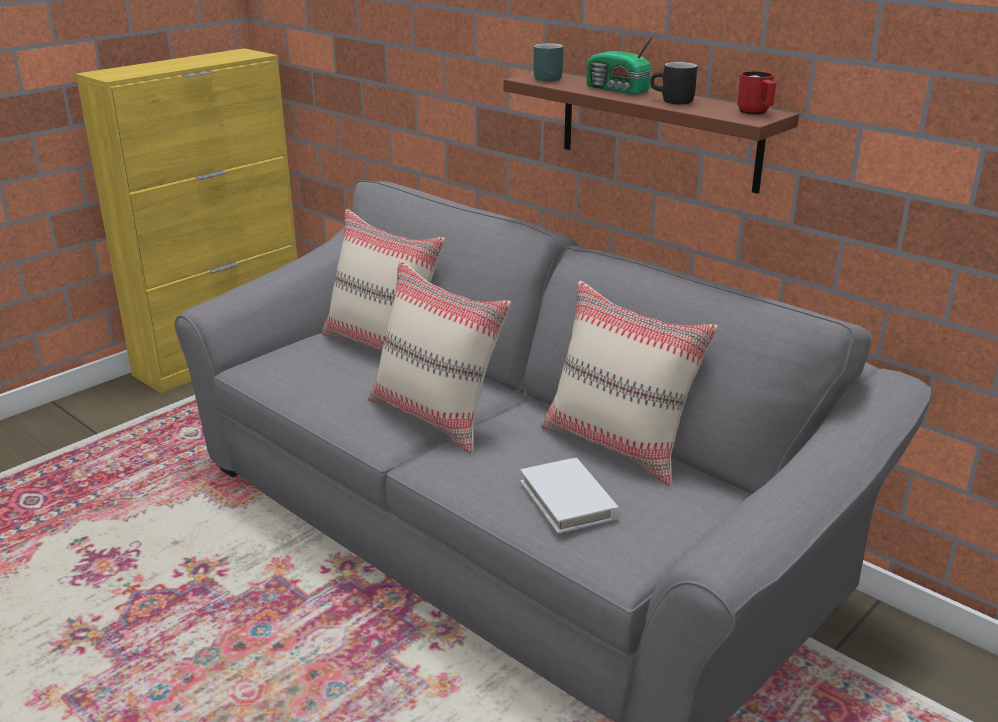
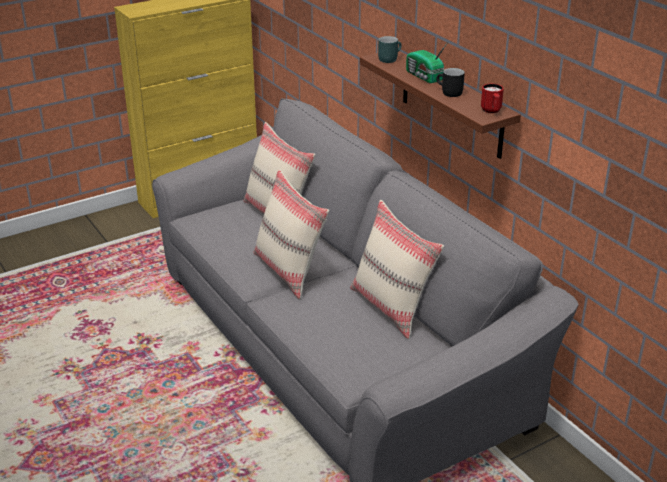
camera: 15 degrees right, 5 degrees up
(568, 500) = (341, 338): white book -> none

